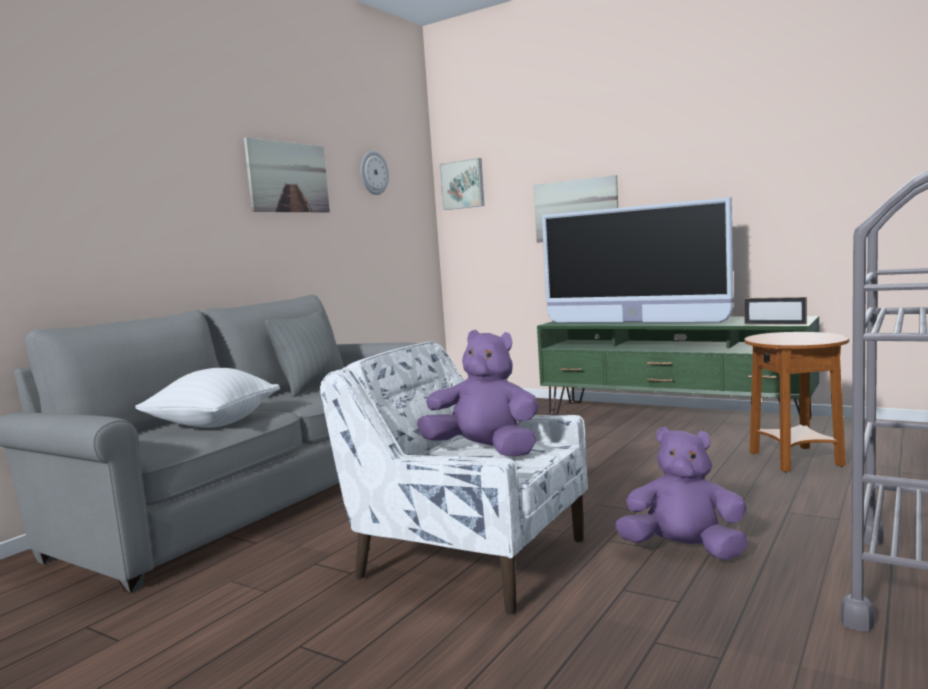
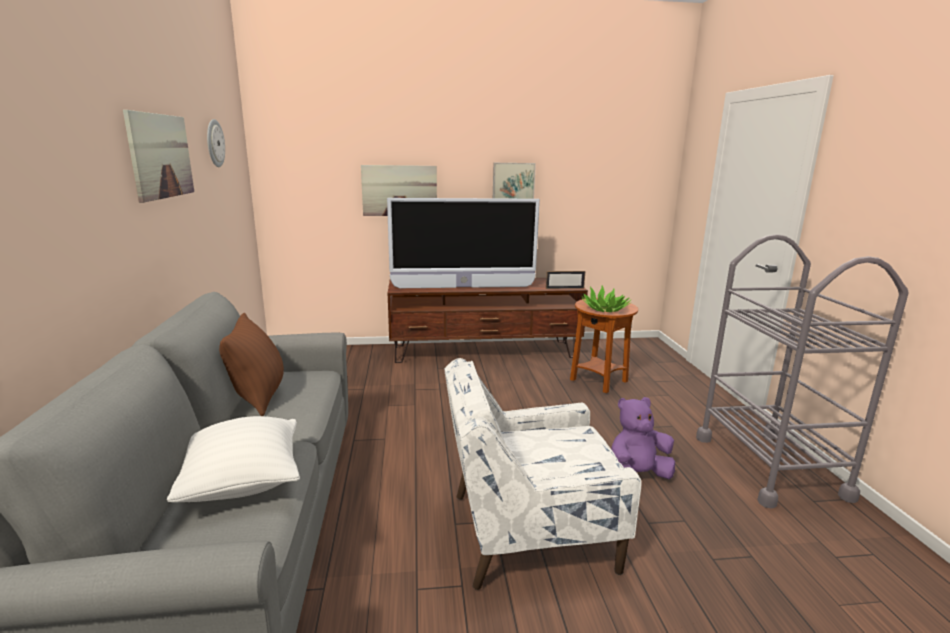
camera: 40 degrees left, 10 degrees up
(313, 388) = (258, 397): grey pillow -> brown pillow
(463, 184) = (283, 155): picture -> picture (513, 184)
(484, 451) = (548, 451): purple plush toy -> none
(673, 416) = (485, 351): green tv stand -> brown tv stand
(783, 340) = (605, 309): none -> potted plant

